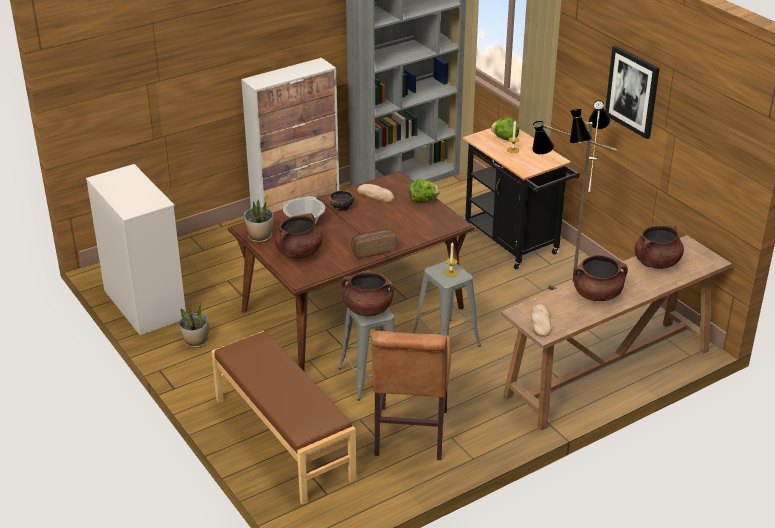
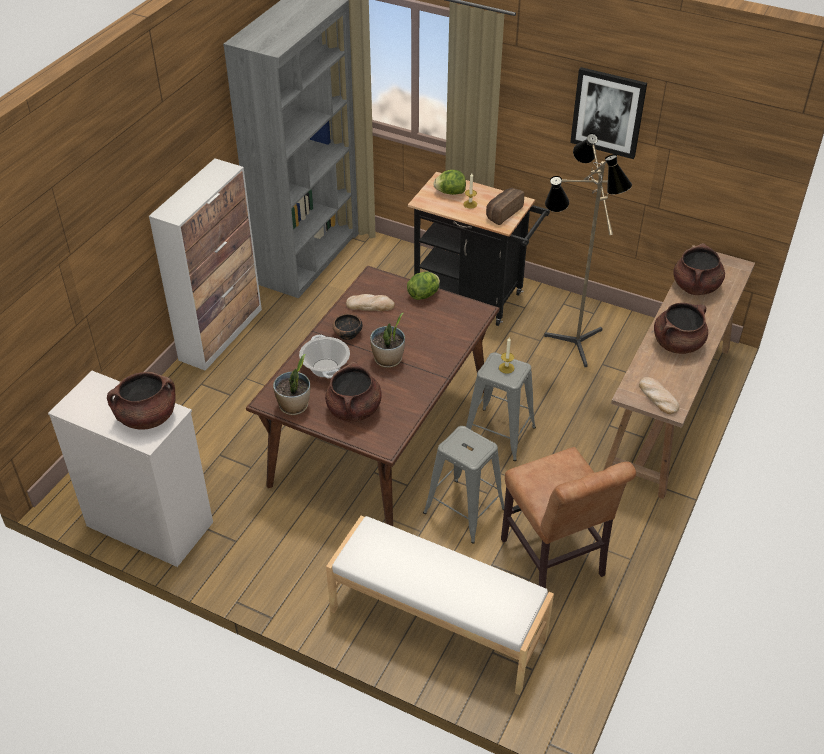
camera: 30 degrees left, 10 degrees up
(196, 342) = (248, 547): potted plant -> potted plant (388, 360)
(282, 439) = (436, 625): brown bench -> white bench
(367, 309) = (465, 447): brown cooking pot -> brown cooking pot (147, 417)
(373, 250) = (427, 375): bread -> bread (502, 212)

